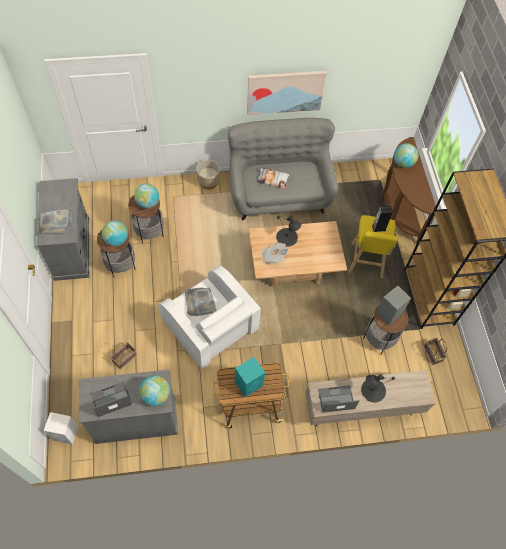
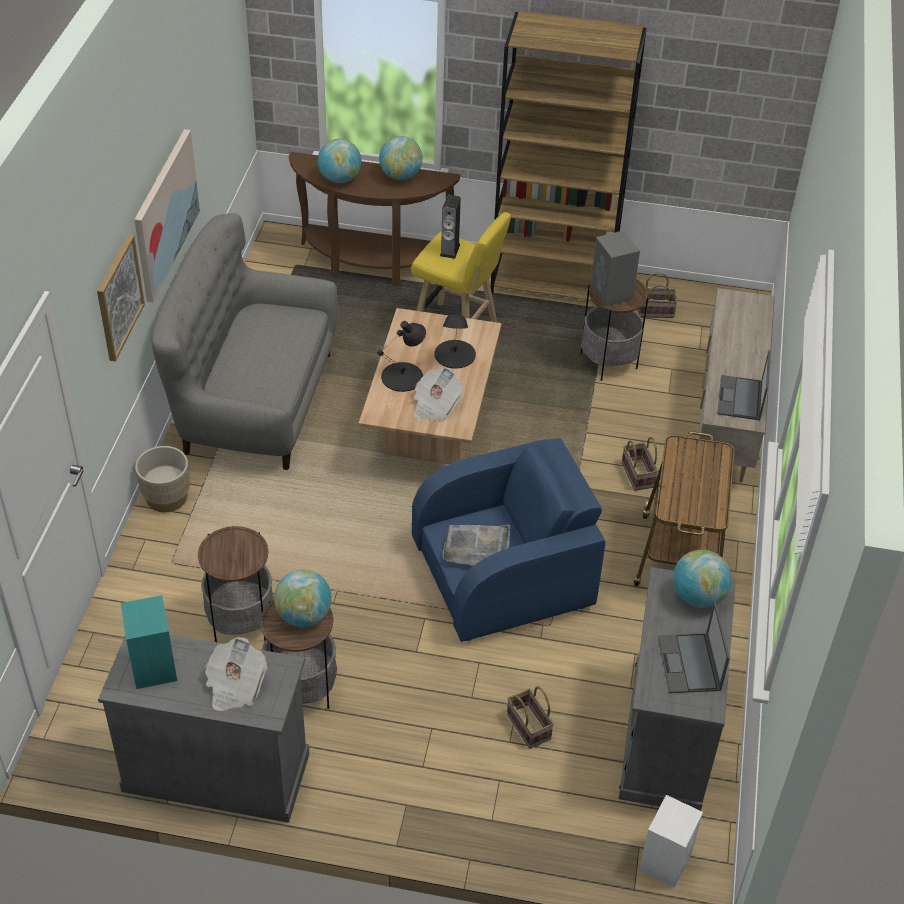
camera: 70 degrees left, 15 degrees down
(55, 222) = (235, 686): grey tray -> newspaper
(148, 203) = (233, 546): globe -> globe (400, 176)
(209, 325) = (503, 575): white armchair -> blue armchair
(218, 95) = (118, 297): none -> picture
(249, 383) = (694, 482): turquoise speaker -> turquoise speaker (153, 665)
(273, 179) = (256, 366): pillow -> none
(300, 372) = (639, 475): none -> basket
(373, 390) = (735, 353): black table lamp -> black table lamp (454, 355)

